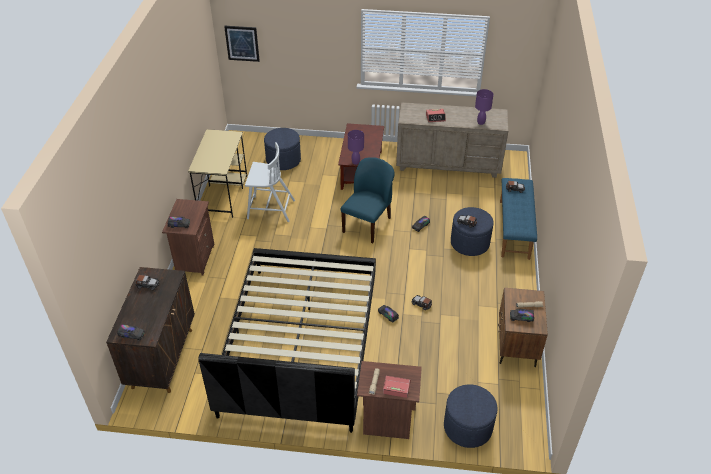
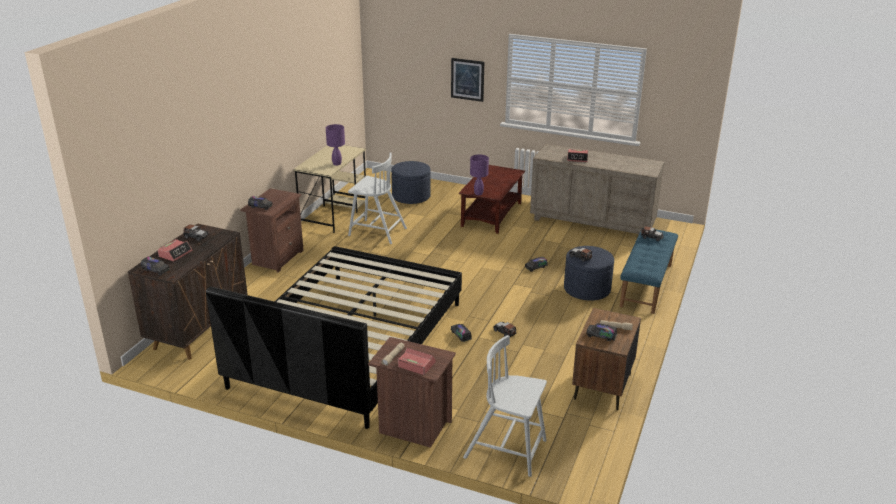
camera: 15 degrees right, 15 degrees down
(139, 310) = (175, 254): none -> alarm clock
(242, 43) = (387, 66): picture -> picture (467, 79)
(367, 224) = (476, 258): blue chair -> none
(467, 427) = (507, 450): blue ottoman -> white chair
(481, 123) = (627, 168): purple table lamp -> purple table lamp (337, 164)

